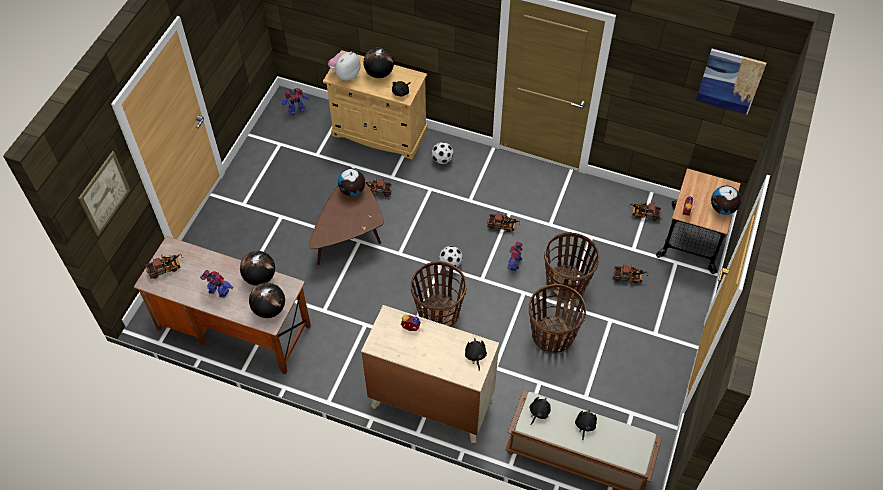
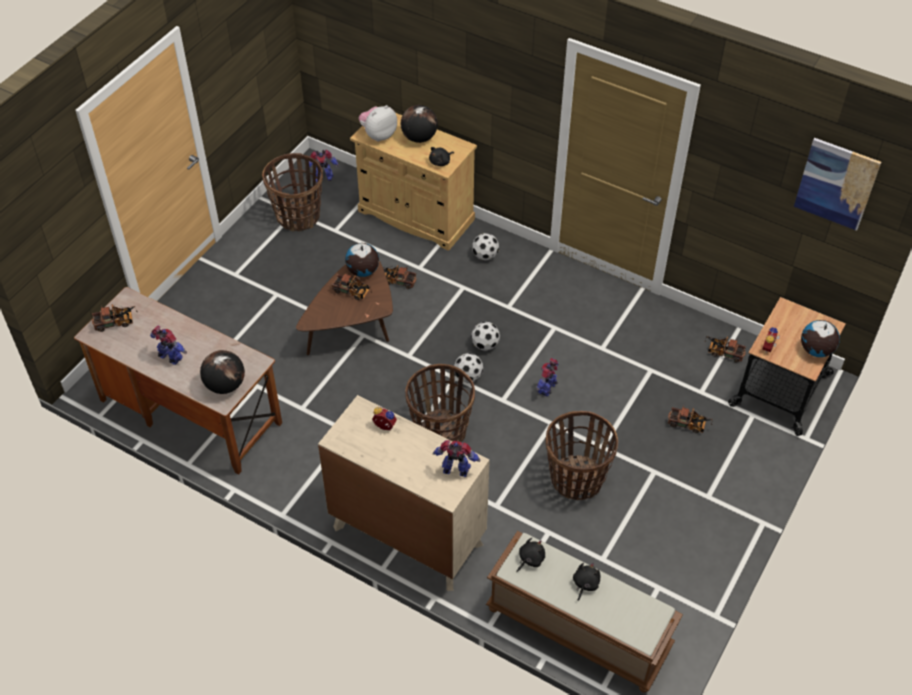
camera: 10 degrees right, 5 degrees down
(104, 193) = (53, 217): picture -> none
(260, 277) = (223, 348): globe -> none
(458, 235) = (485, 345): none -> football
(475, 356) = (456, 470): black plush toy -> toy robot
(503, 226) = (543, 342): toy truck -> toy truck (353, 292)
(566, 283) = (607, 420): basket -> basket (298, 216)

